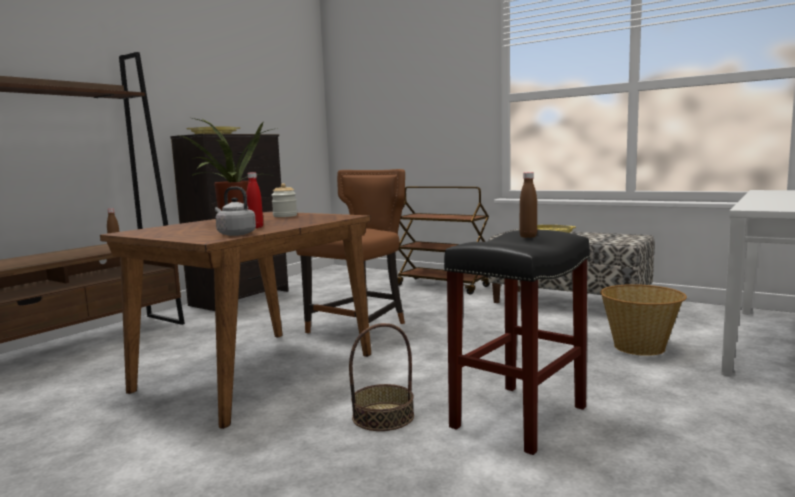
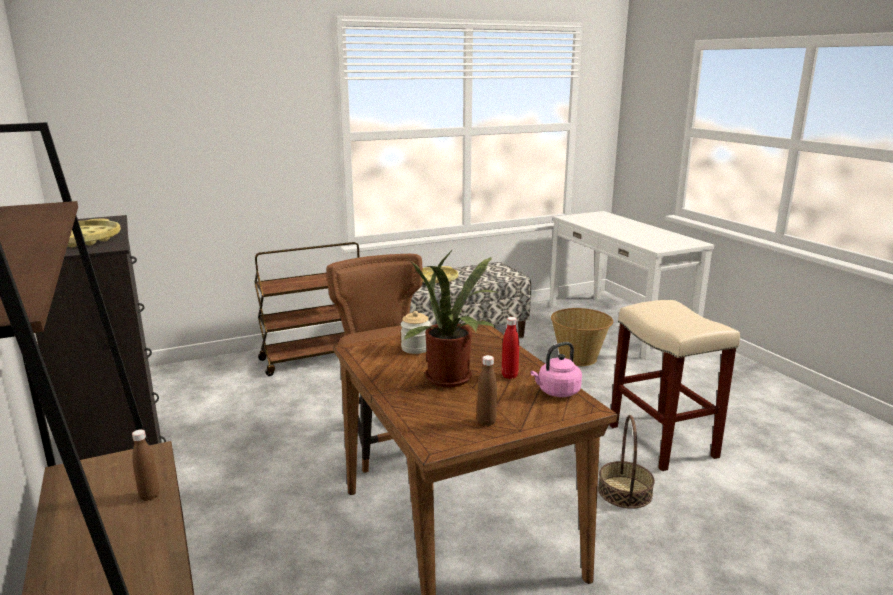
camera: 60 degrees left, 10 degrees up
(235, 234) = (557, 392): grey kettle -> pink kettle
(519, 418) = (663, 442): black stool -> beige stool
(528, 236) = (675, 312): brown bottle -> brown bottle (486, 422)

